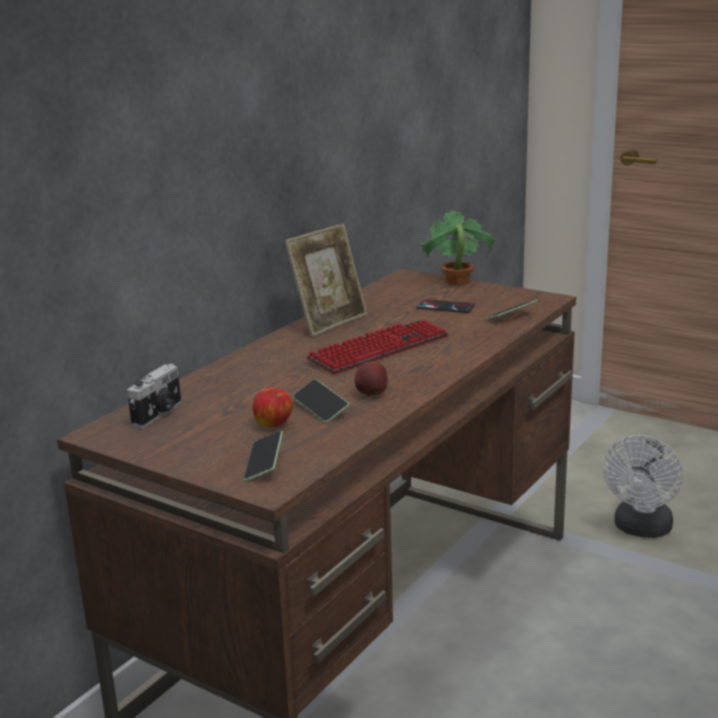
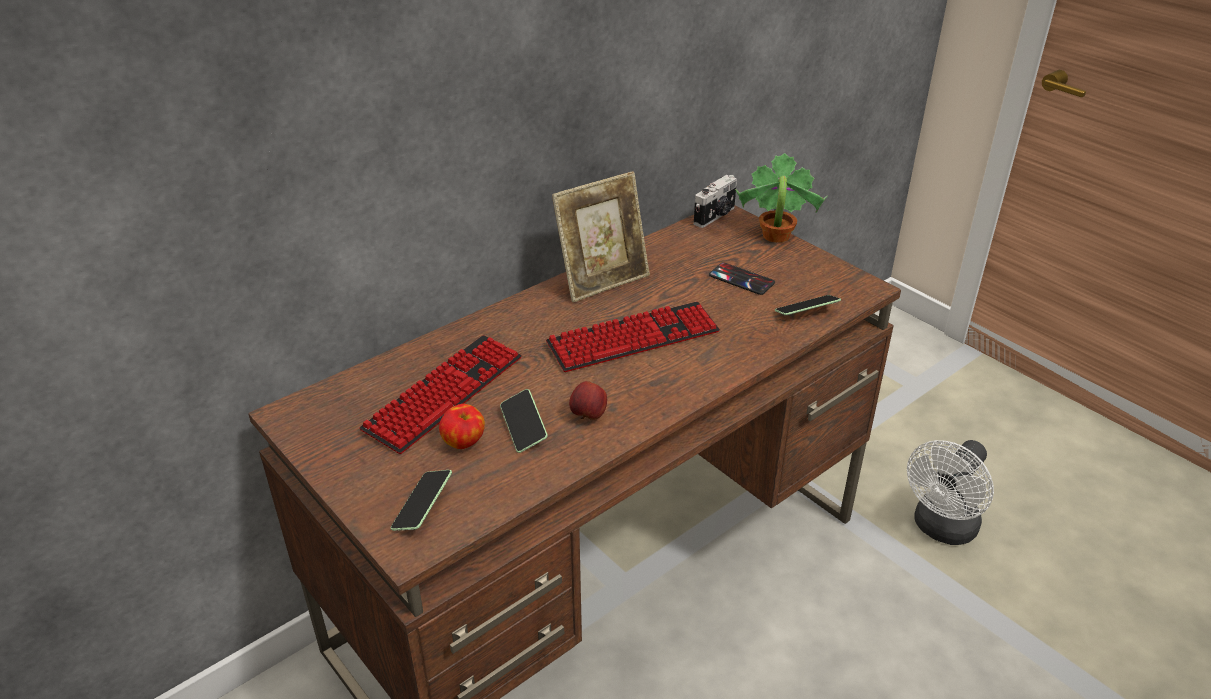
camera: 15 degrees right, 15 degrees up
(159, 414) = (360, 397): camera -> camera (716, 216)
(236, 401) = (445, 394): none -> keyboard

